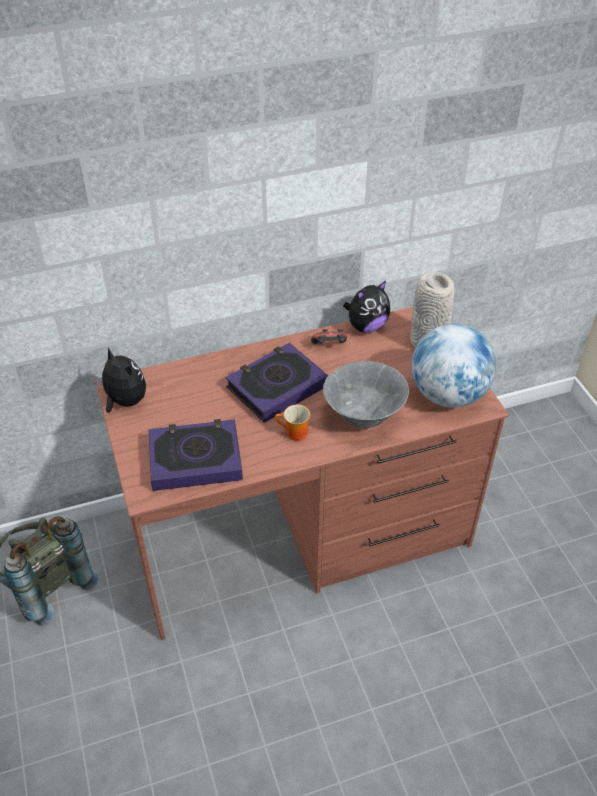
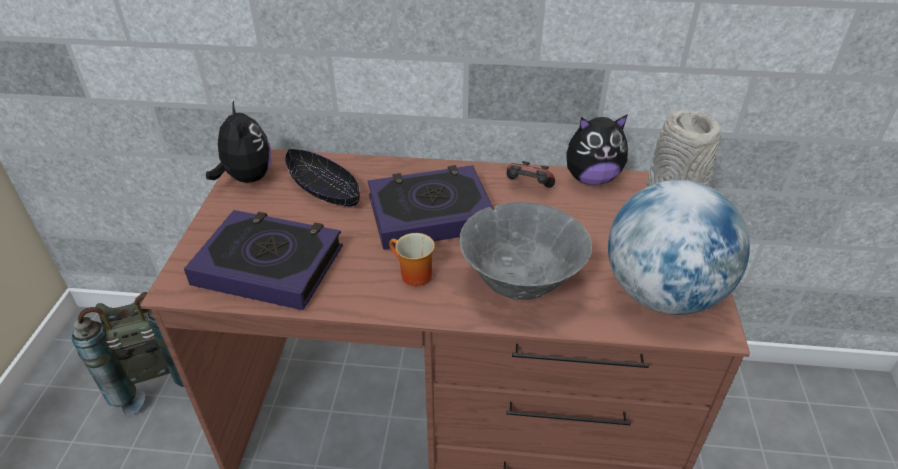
camera: 25 degrees right, 5 degrees down
(190, 392) = (324, 189): none -> black bowl

